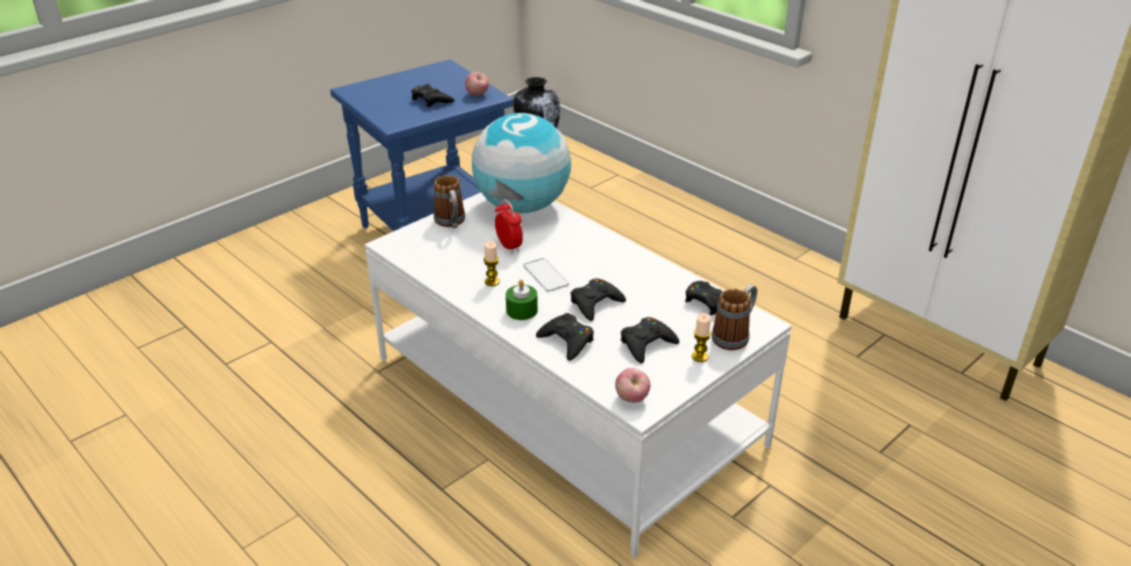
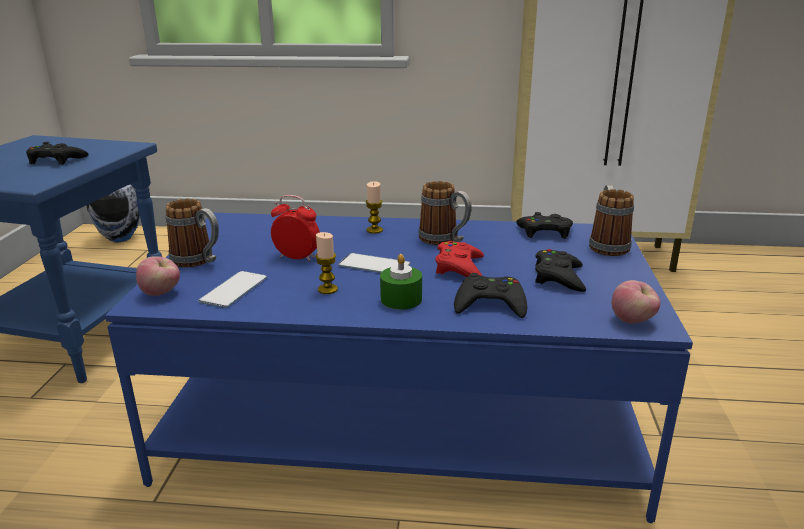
camera: 40 degrees left, 10 degrees down
(443, 256) = (234, 289): none -> phone
(477, 95) = (109, 147): apple -> apple (161, 293)
(522, 206) = (259, 226): globe -> none
(564, 401) = (402, 420): white coffee table -> blue coffee table
(595, 303) = (459, 267): black game controller -> red game controller
(623, 275) = (445, 240): none -> mug
(700, 357) = (614, 268): candle -> candle (374, 230)

